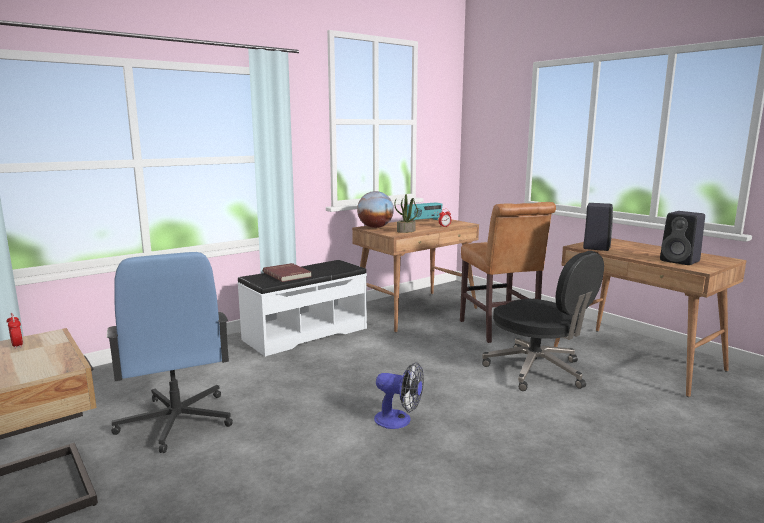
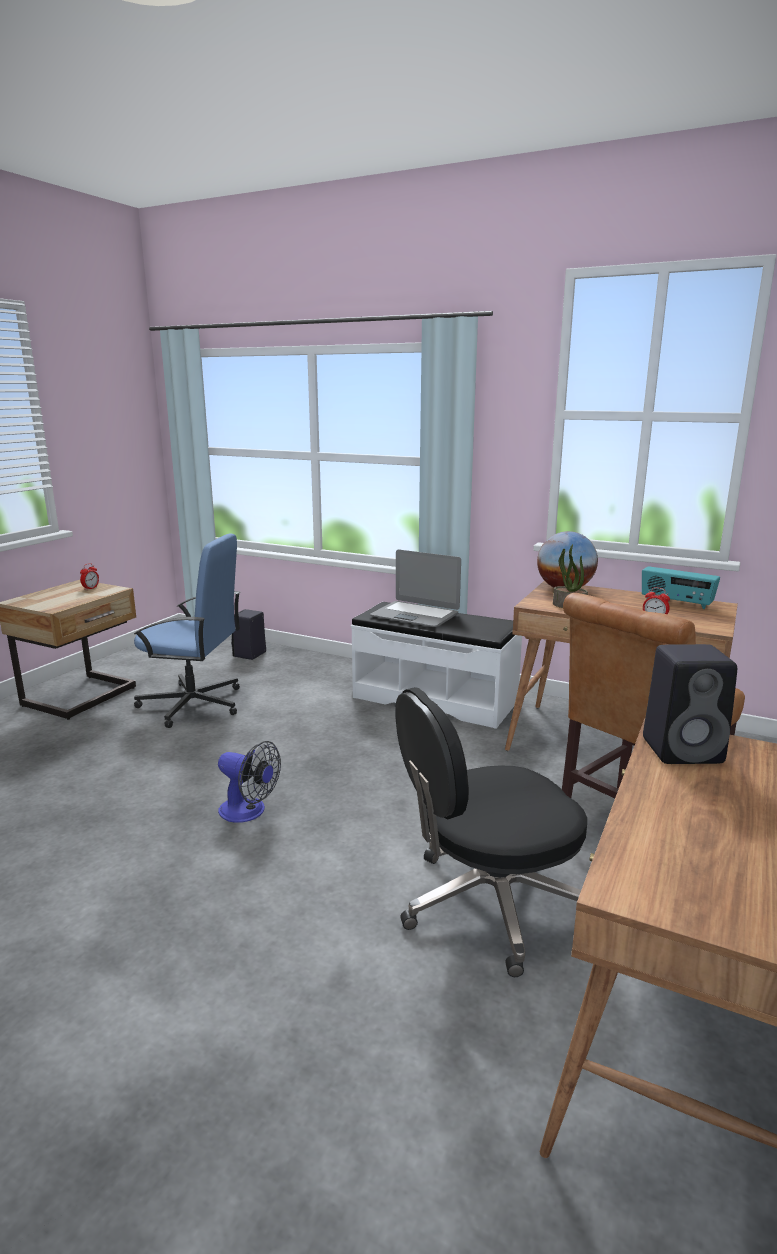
camera: 65 degrees right, 5 degrees up
(176, 422) = (194, 704): blue office chair -> blue office chair turned 120 degrees counterclockwise
(288, 274) = (415, 615): red book -> laptop
(399, 421) = (249, 812): fan -> fan turned 60 degrees counterclockwise
(537, 371) = (488, 904): black office chair -> black office chair turned 45 degrees clockwise
(681, 261) = (681, 861): black speaker -> black speaker (249, 655)

